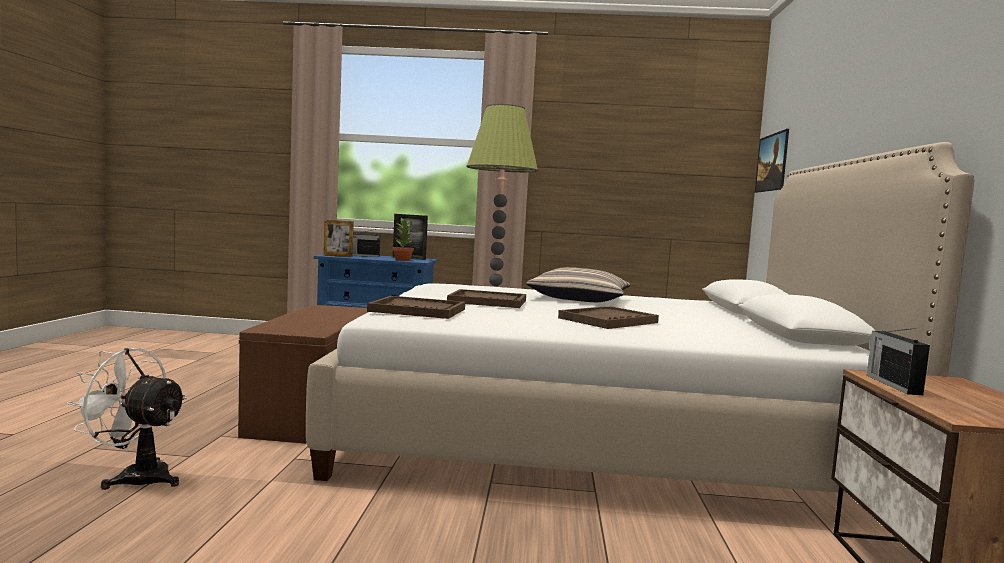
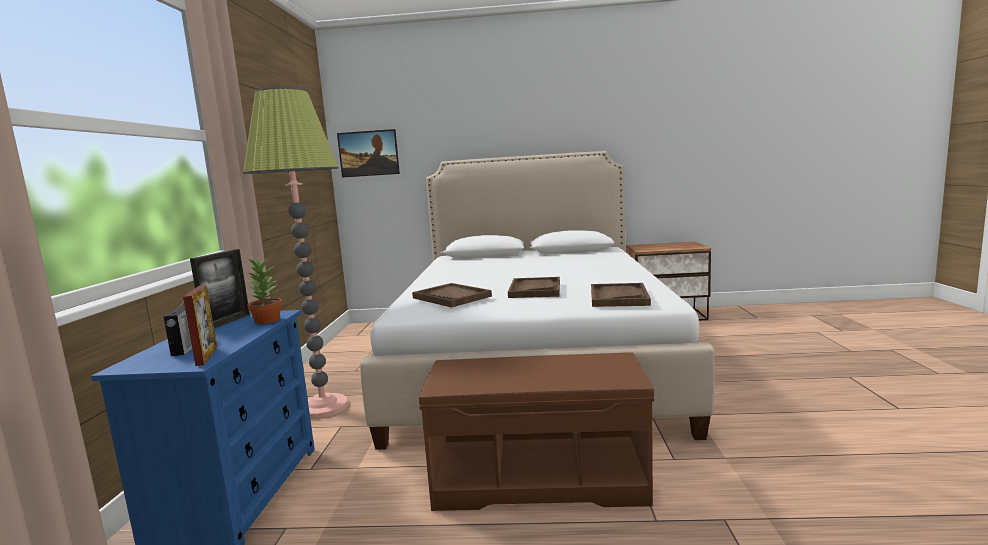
camera: 90 degrees left, 5 degrees up
(135, 476) = (798, 532): white fan -> none
(579, 299) = (479, 276): pillow -> none
(608, 320) = (581, 269): brown tray -> brown tray (452, 297)
(892, 384) = (658, 249): radio -> none

